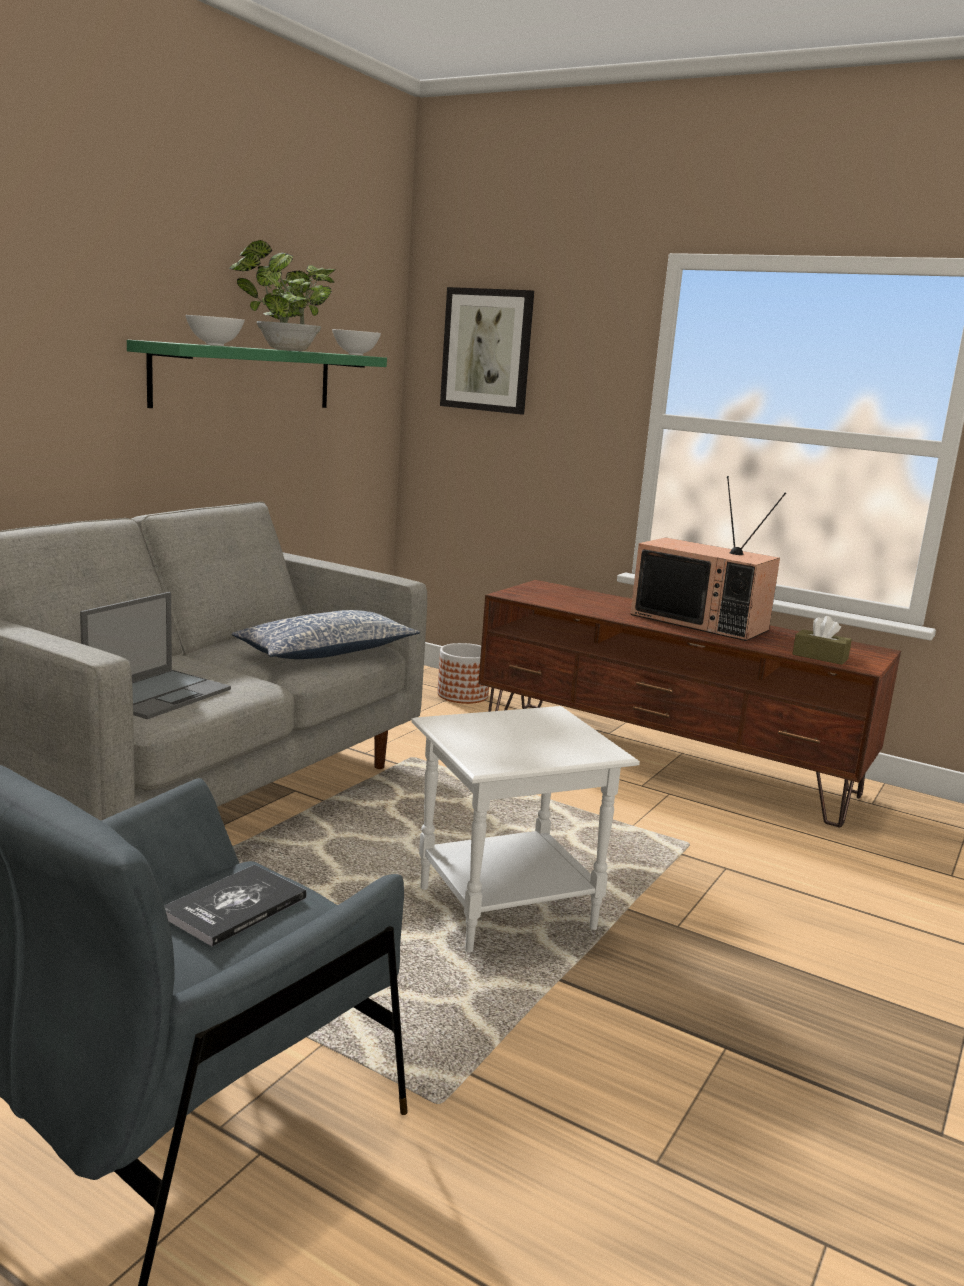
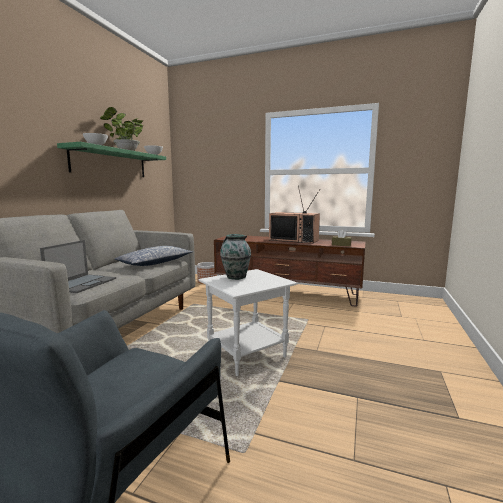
camera: 10 degrees left, 5 degrees down
(235, 907) = (130, 370): book -> none
(487, 350) = (202, 154): picture -> none
(498, 724) = (235, 277): none -> vase

